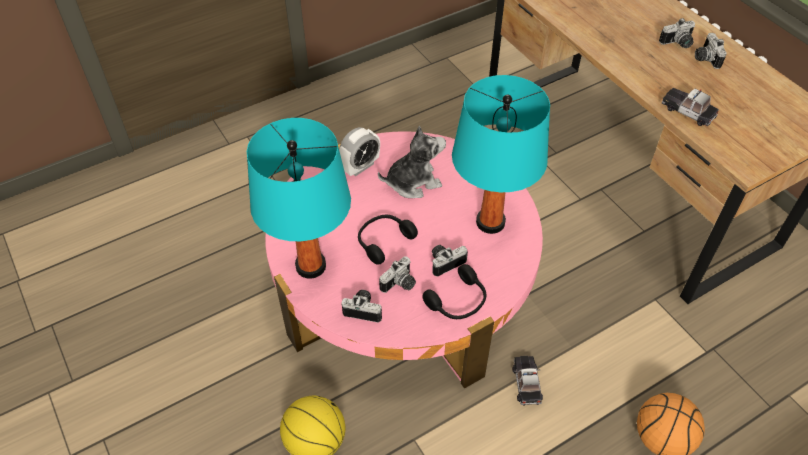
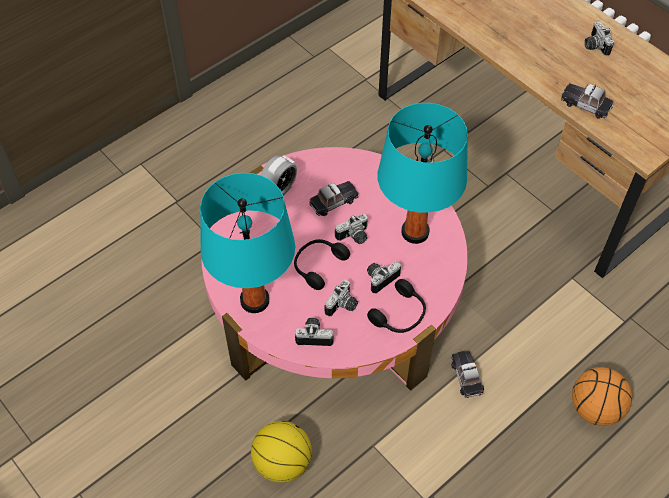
camera: 10 degrees left, 5 degrees up
(413, 182) = (333, 201): plush toy -> toy car
(678, 43) = (567, 33): camera -> camera (354, 237)

